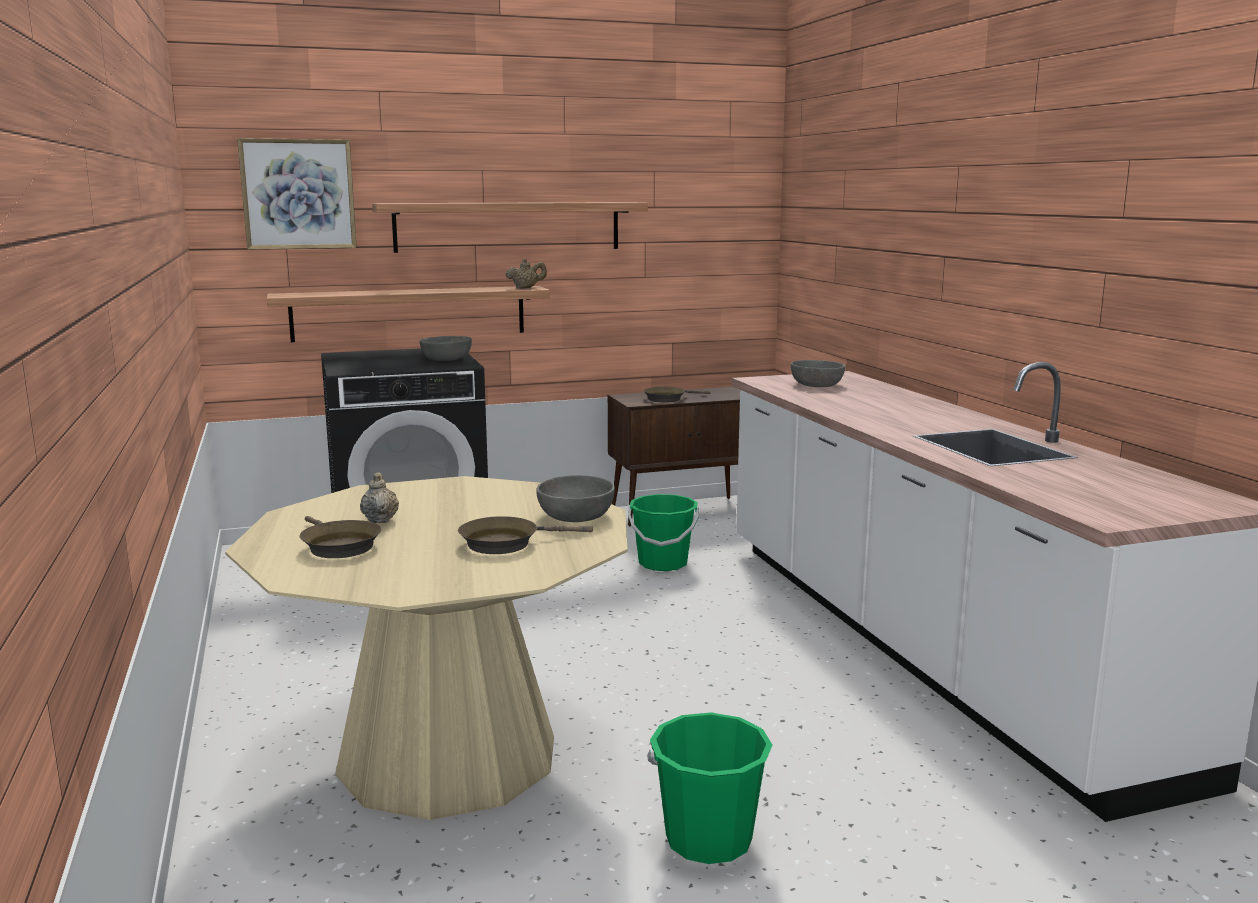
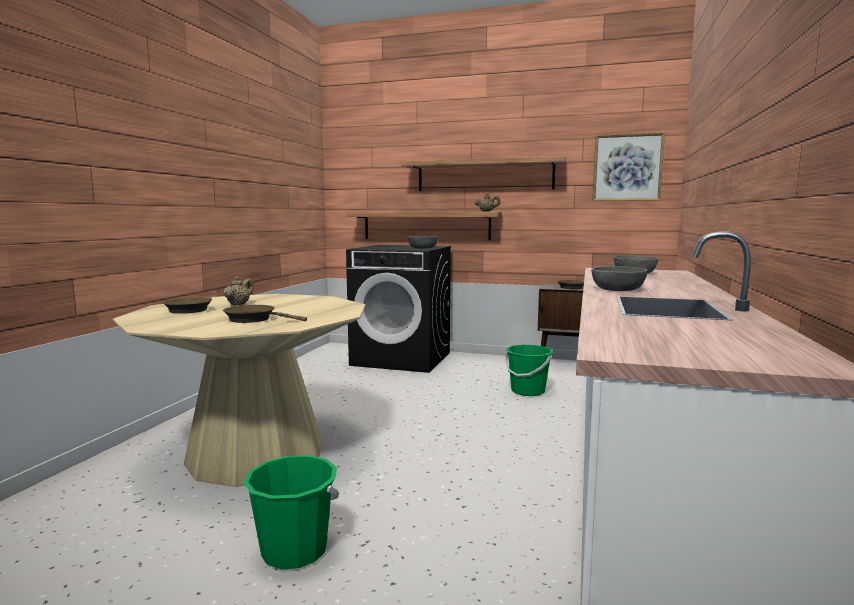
camera: 35 degrees right, 5 degrees down
(298, 194) = (373, 159): picture -> picture (627, 167)
(576, 516) = (324, 315): grey bowl -> grey bowl (618, 289)

